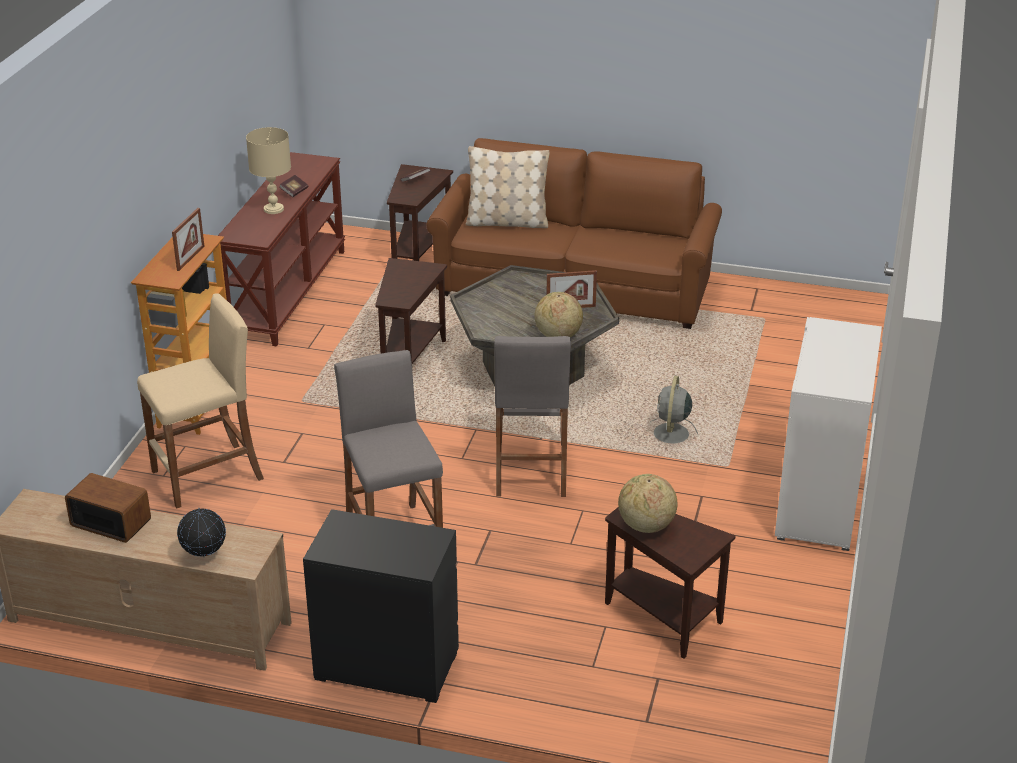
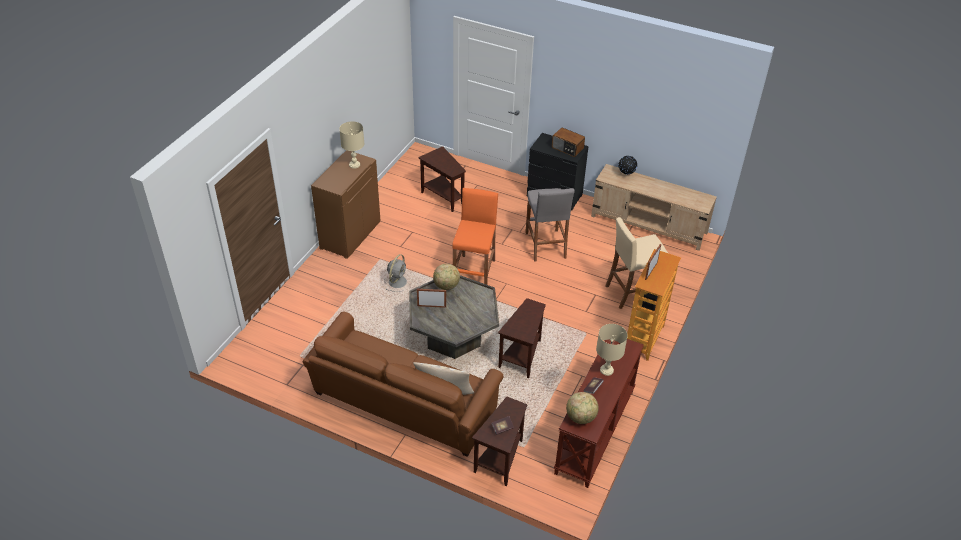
camera: 170 degrees left, 10 degrees up
(111, 521) = (666, 193): radio -> radio (567, 148)
(530, 469) = (474, 272): grey stool -> orange stool
(646, 526) = (451, 165): globe -> globe (581, 417)
(820, 504) = (350, 234): white cabinet -> brown cabinet
(828, 373) = (354, 165): none -> beige table lamp

